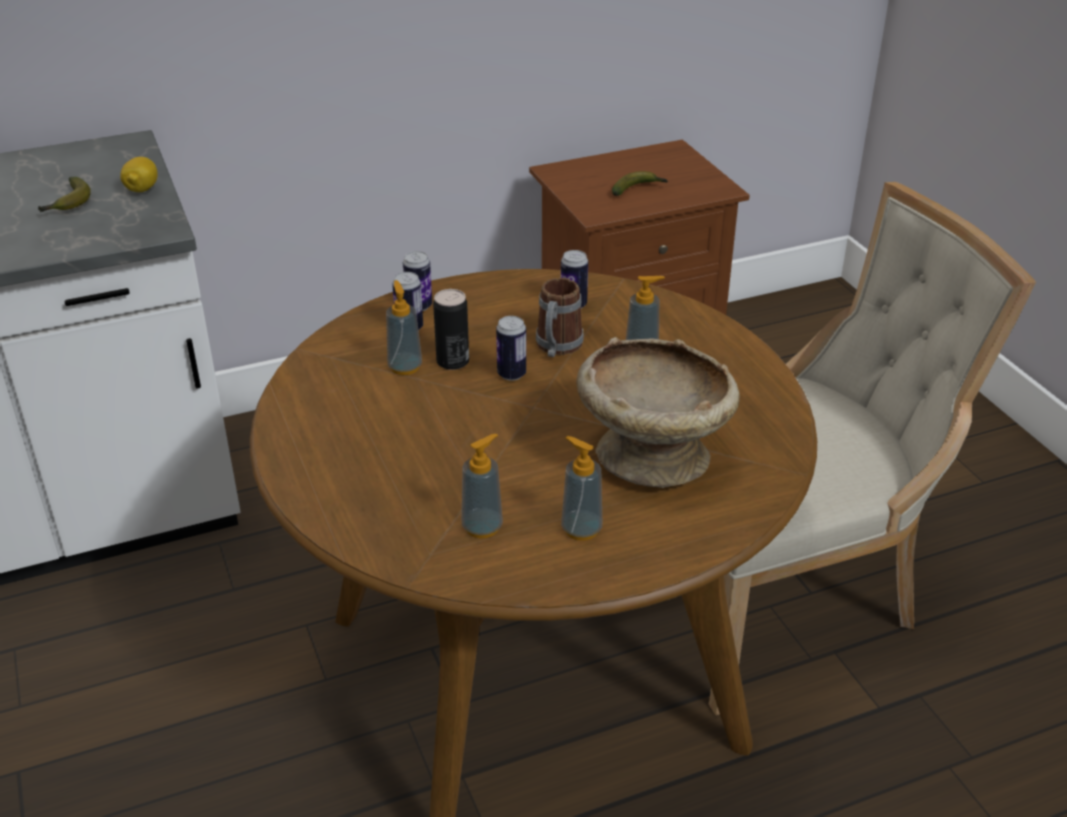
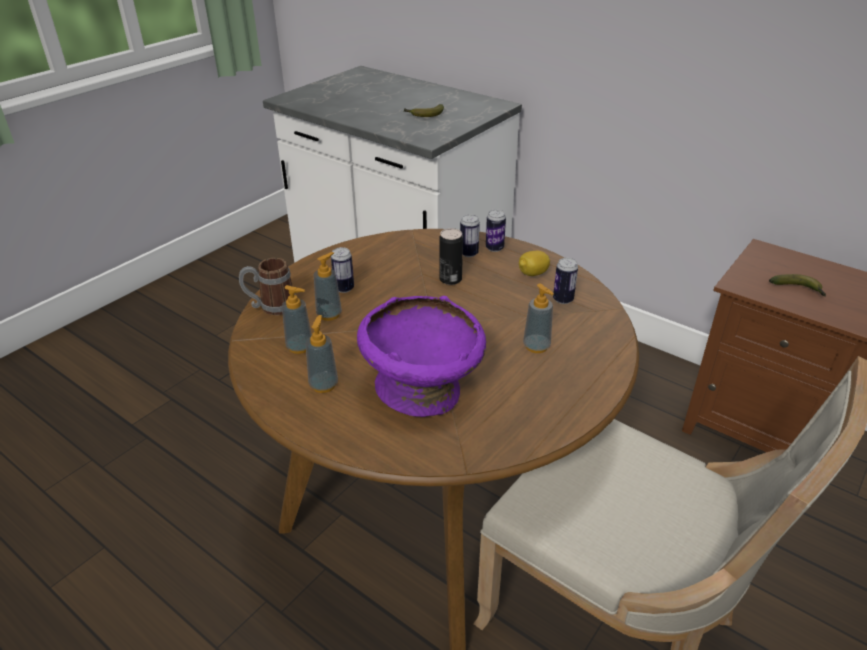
camera: 60 degrees right, 0 degrees up
(142, 189) = (459, 123): lemon -> lemon (532, 274)
(405, 367) = (428, 266): soap dispenser -> soap dispenser (329, 314)
(511, 374) = (459, 304): can -> can (344, 288)
(556, 348) = (506, 310): mug -> mug (271, 306)
(651, 456) = (423, 389): beige bowl -> purple bowl

